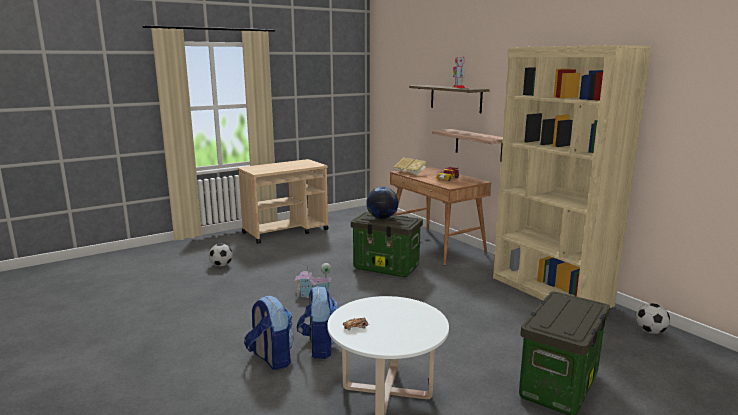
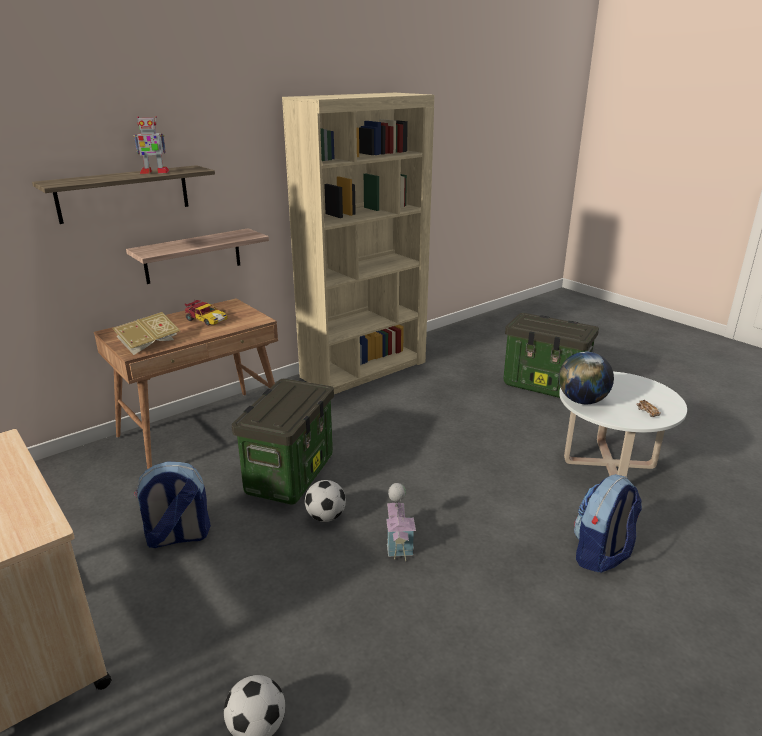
camera: 95 degrees left, 10 degrees up
(319, 347) = (552, 516): backpack -> backpack (177, 537)
(382, 218) = (280, 406): globe -> globe (582, 401)
(650, 331) = (438, 341): football -> football (326, 517)

